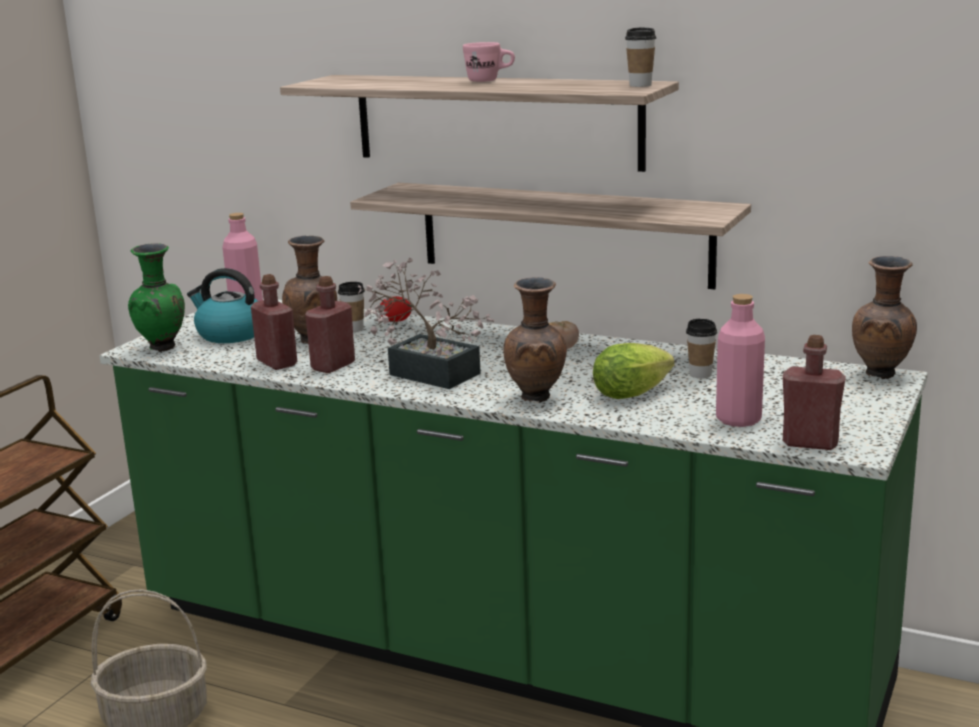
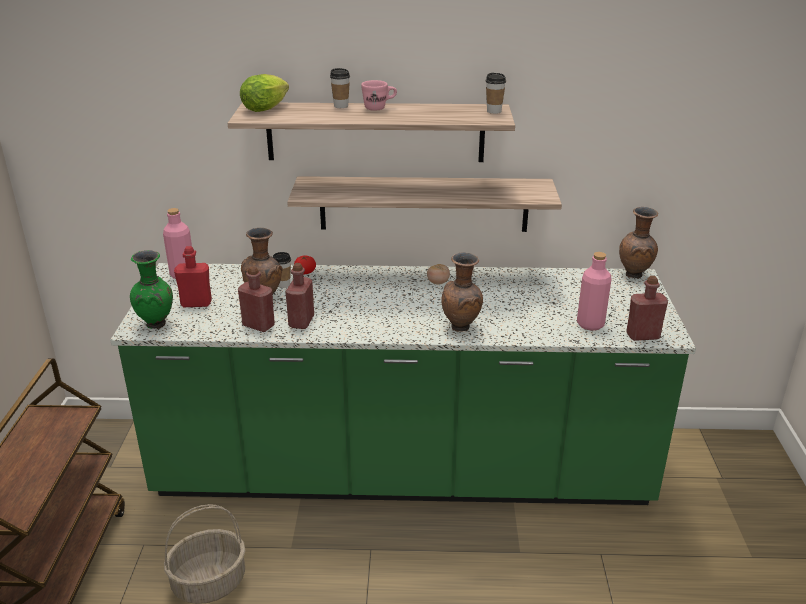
camera: 25 degrees left, 10 degrees up
(230, 334) = (196, 303): kettle -> red bottle
(427, 372) = (370, 316): potted plant -> none
(635, 393) = (515, 313): lettuce -> lettuce (267, 108)
(700, 374) = (538, 291): cup -> cup (341, 106)

